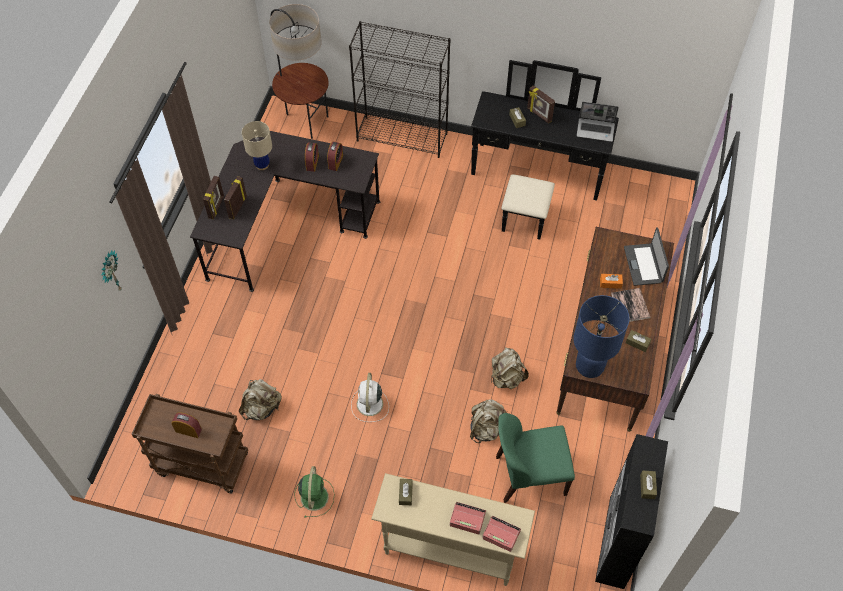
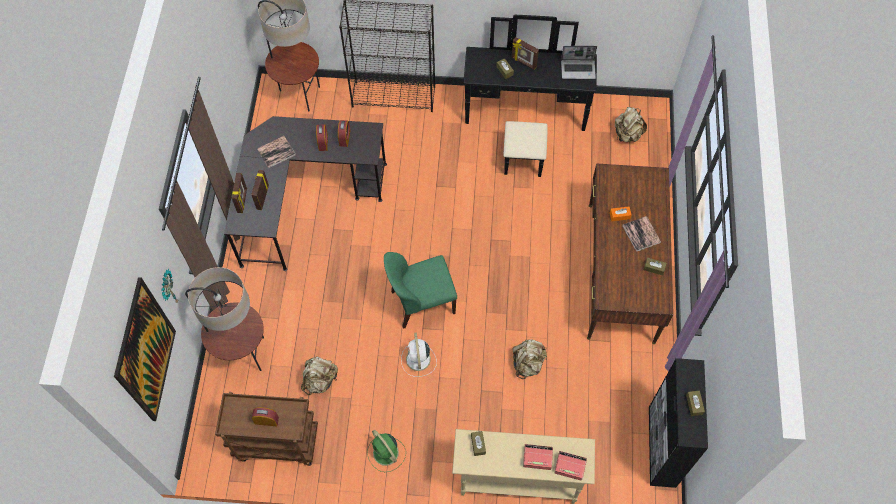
camera: 10 degrees left, 5 degrees up
(69, 327) = (145, 351): none -> picture
(189, 367) = (244, 354): none -> floor lamp
(262, 165) = (276, 152): beige table lamp -> book
(314, 496) = (386, 454): green fan -> green fan turned 150 degrees clockwise
(506, 378) = (536, 313): beige backpack -> beige backpack (627, 134)
(528, 475) = (574, 400): green chair -> green chair (421, 302)
(589, 365) = (616, 296): blue table lamp -> none
(643, 264) = (646, 193): laptop -> none

